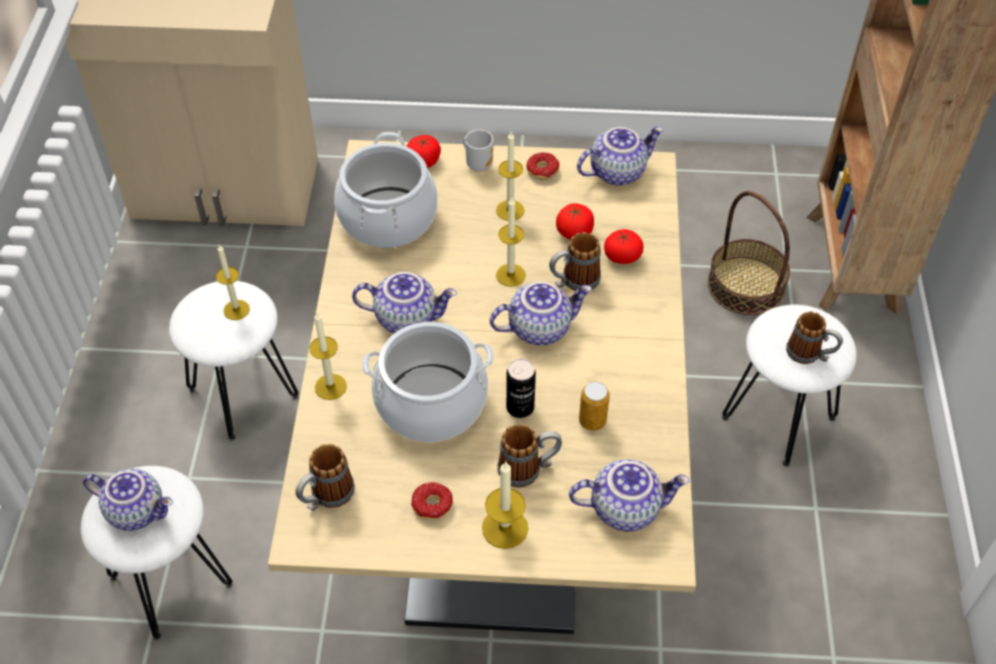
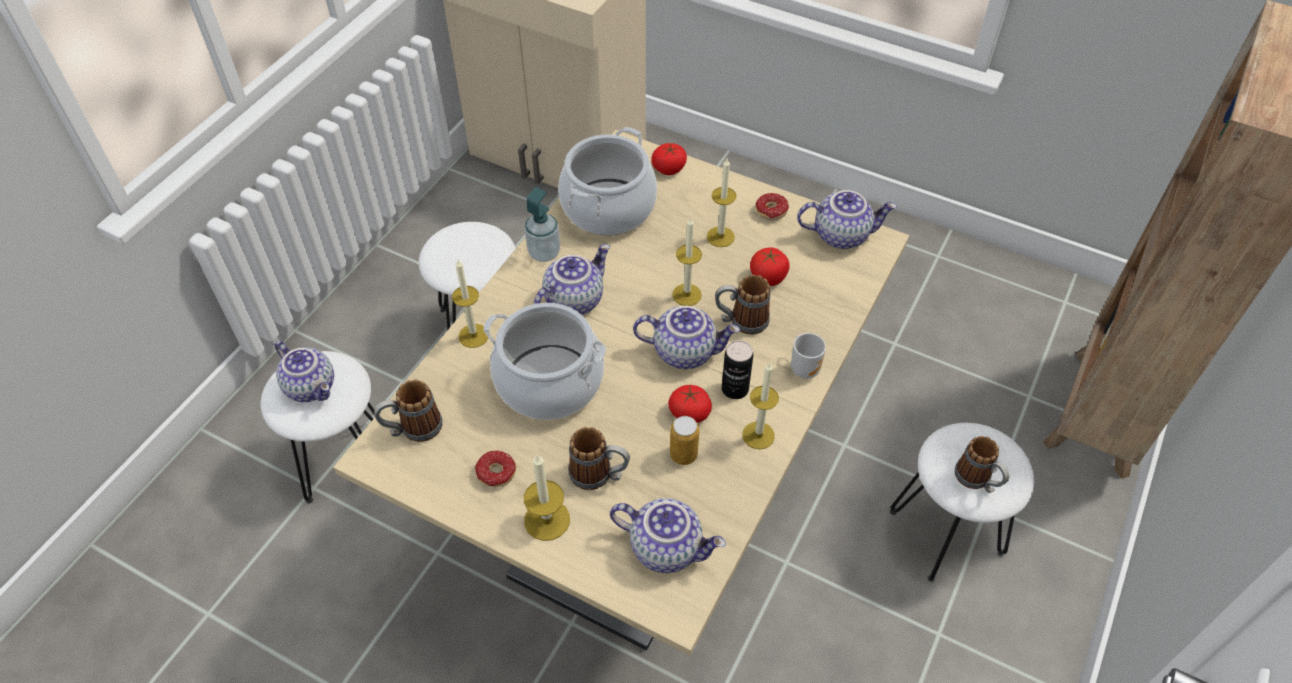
camera: 25 degrees right, 0 degrees up
(236, 310) = (480, 251): candle -> candle (758, 435)
(351, 283) = (544, 253): none -> soap dispenser
(407, 317) = (573, 299): teapot -> teapot turned 75 degrees counterclockwise
(478, 164) = (716, 187): mug -> mug (804, 368)
(520, 407) = (625, 416): can -> can (735, 389)
(622, 256) = (801, 313): tomato -> tomato (689, 412)
(745, 285) = (978, 396): basket -> none

